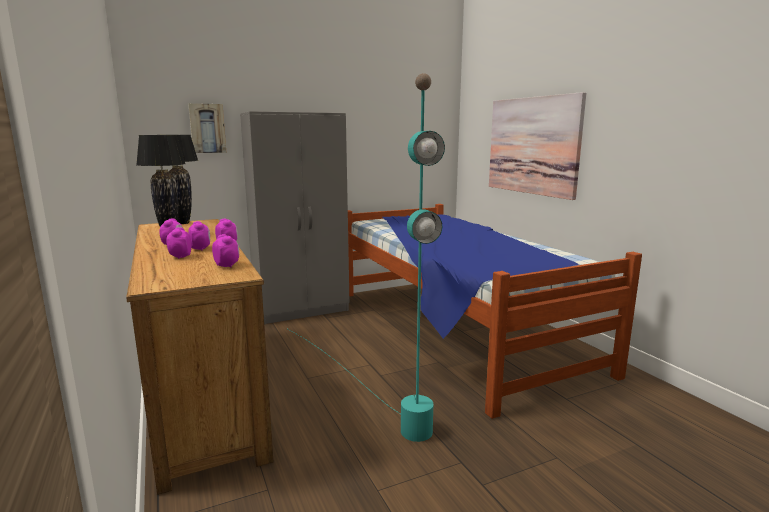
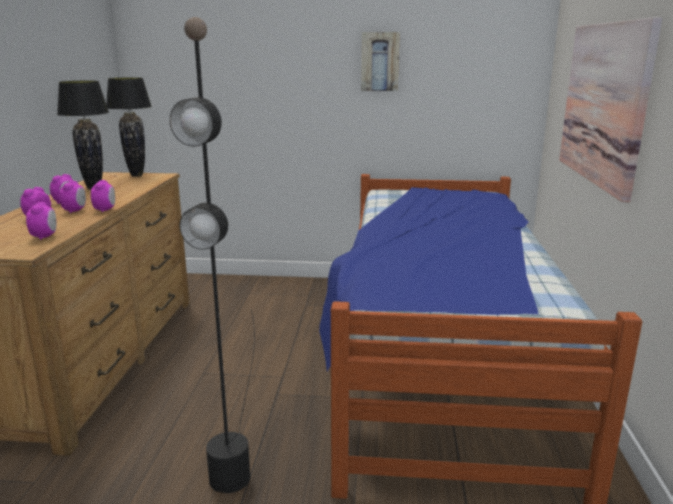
camera: 30 degrees right, 5 degrees up
(207, 128) = (202, 67): picture -> picture (380, 61)
(302, 310) = (292, 289): grey wardrobe -> none
(370, 393) = (241, 412): turquoise floor lamp -> black floor lamp

